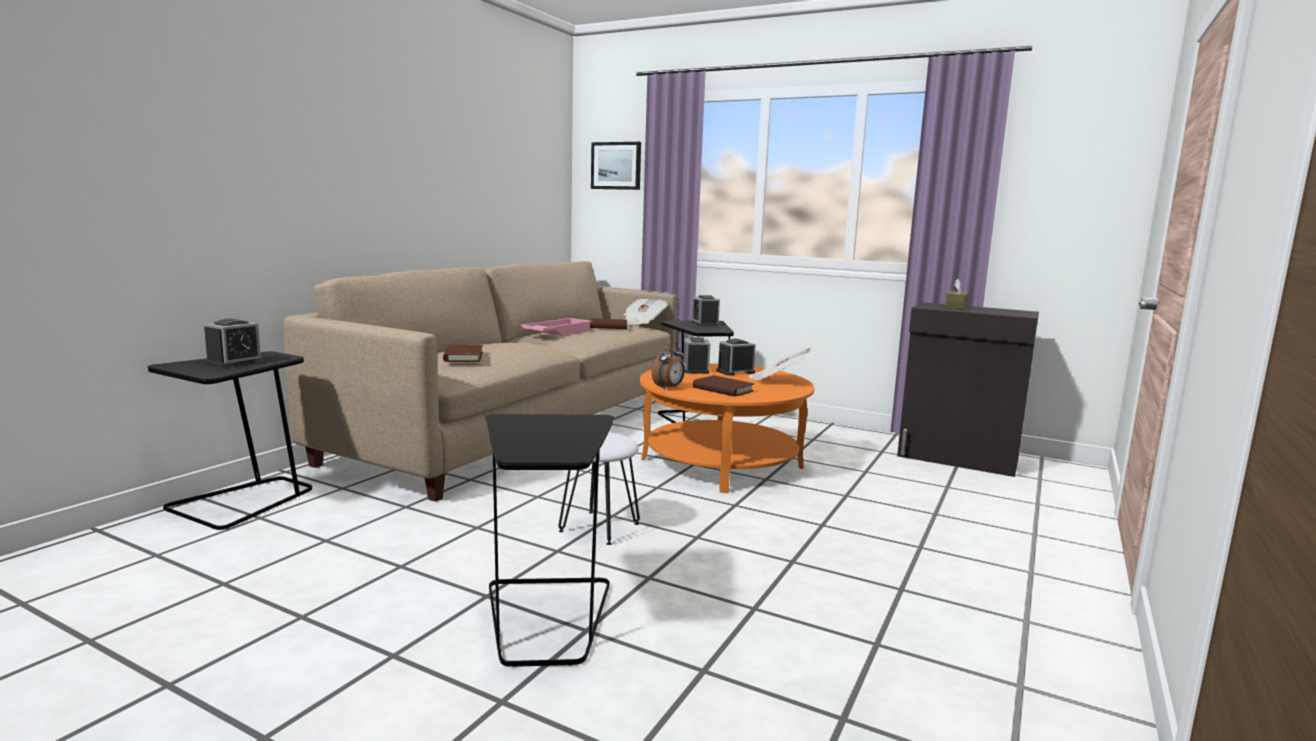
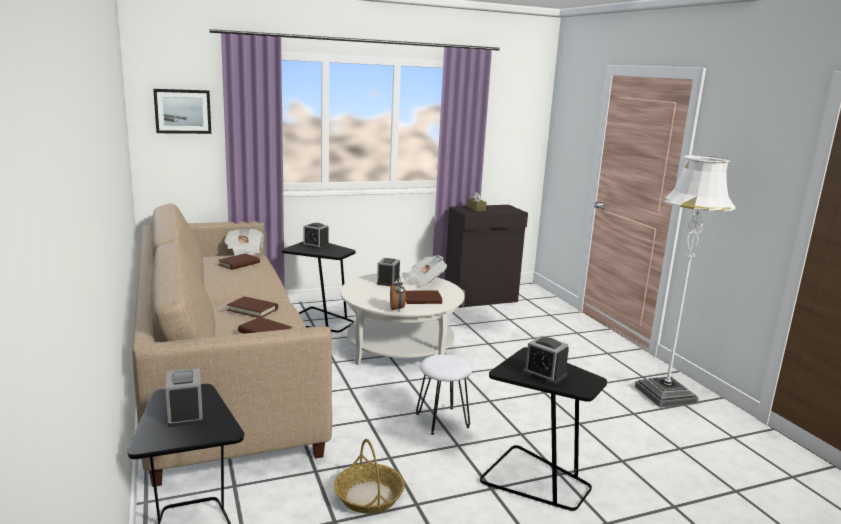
camera: 50 degrees left, 5 degrees up
(388, 540) = (368, 496): none -> basket
(506, 345) = (253, 309): none -> brown book
(556, 332) = (227, 282): pink tray -> none
(695, 370) = (365, 287): alarm clock -> alarm clock (544, 374)
(721, 463) = (400, 348): orange coffee table -> white coffee table
(1010, 658) = (665, 395): none -> white floor lamp

